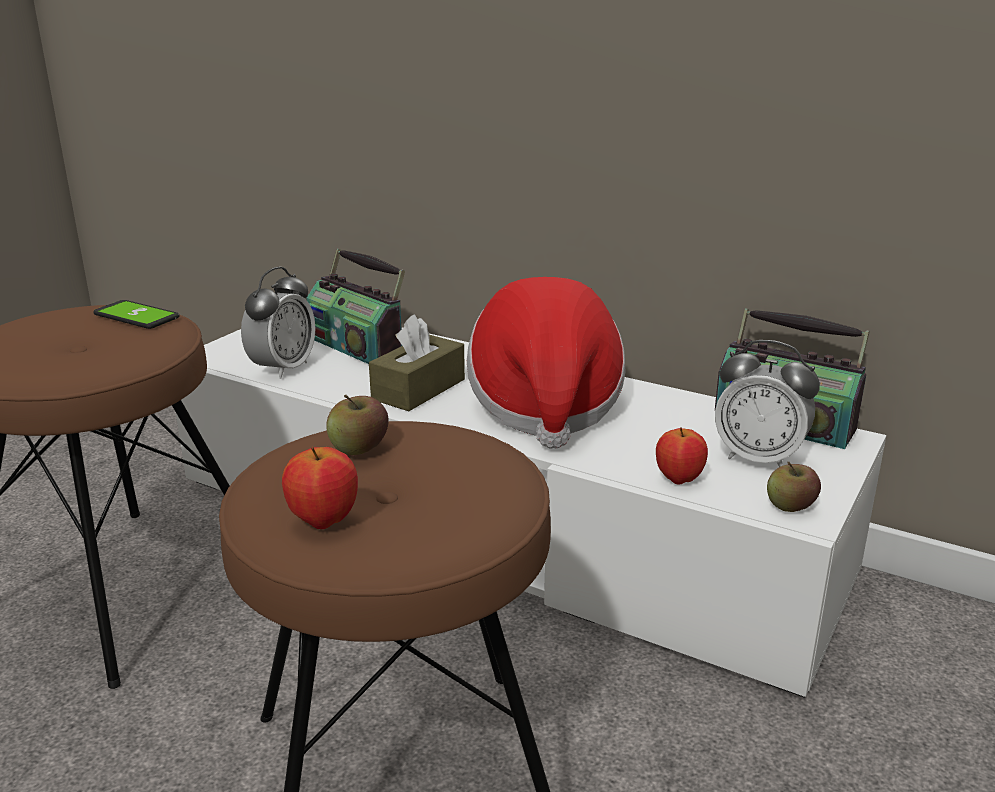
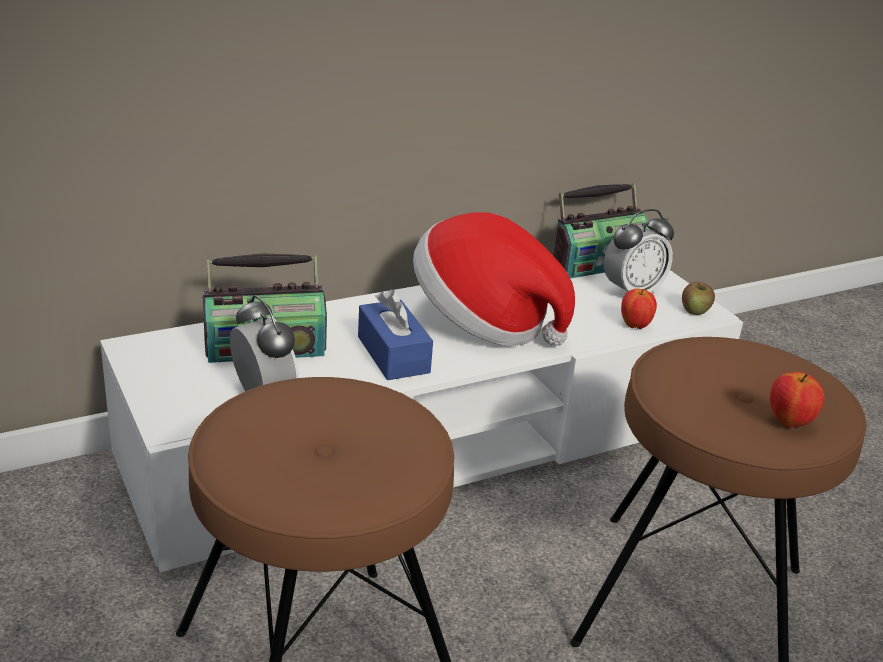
camera: 60 degrees left, 5 degrees up
(136, 316) = (301, 396): phone -> none
(359, 448) = (692, 381): apple -> none
(418, 389) = (393, 354): brown tissue box -> blue tissue box

